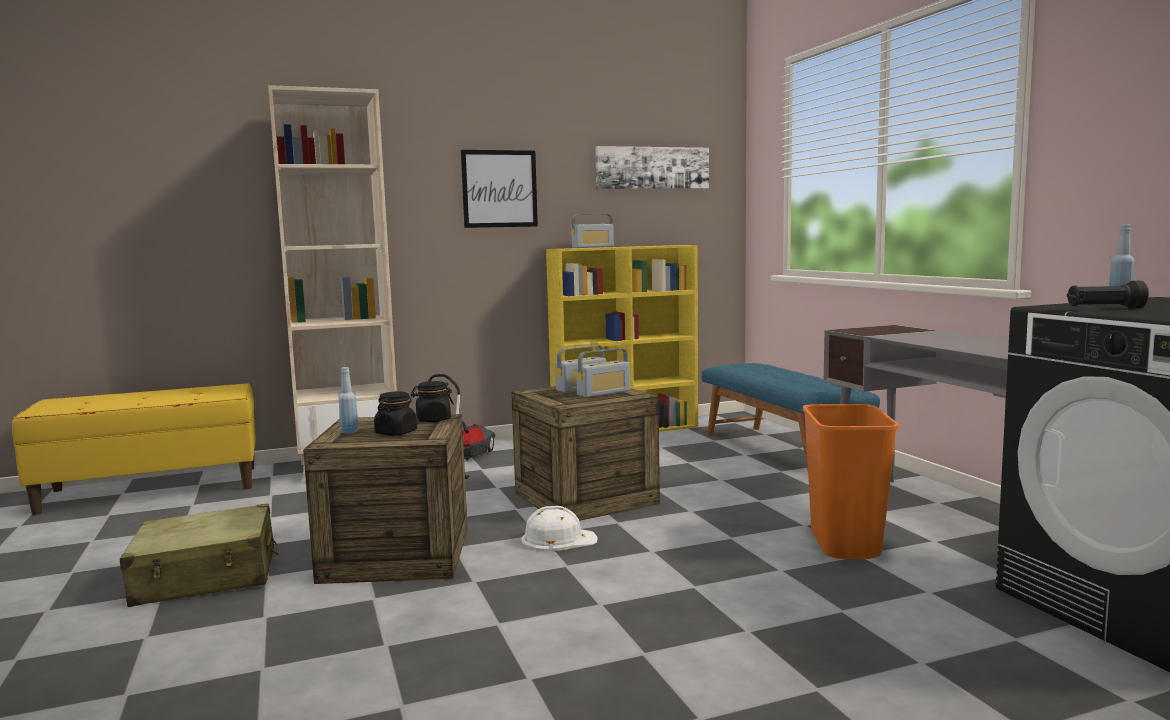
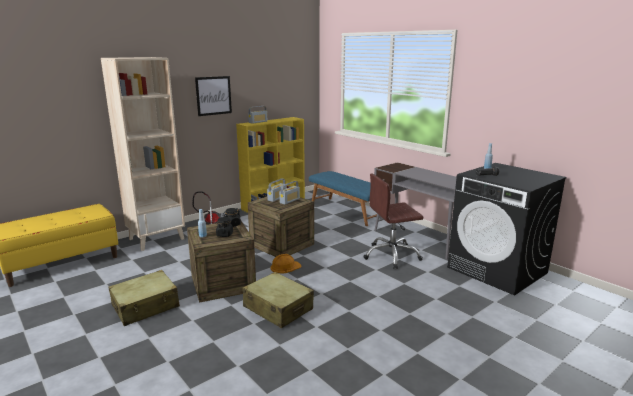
camera: 20 degrees left, 10 degrees up
(470, 621) = (278, 308): none -> beige suitcase
(558, 539) = (285, 267): white hard hat -> orange hard hat
(652, 168) = (280, 81): picture -> none
(843, 545) = (391, 255): orange trash can -> brown office chair

